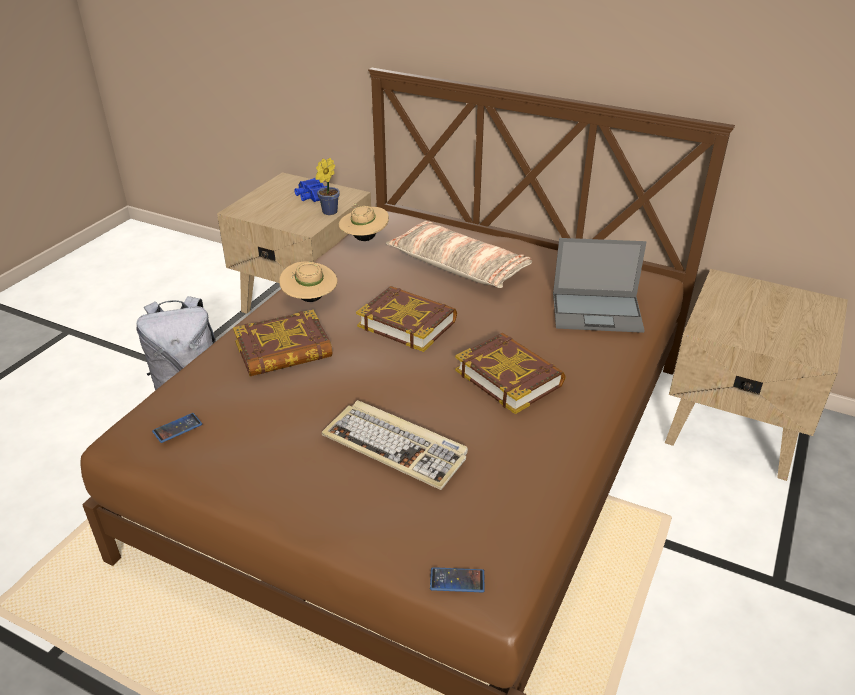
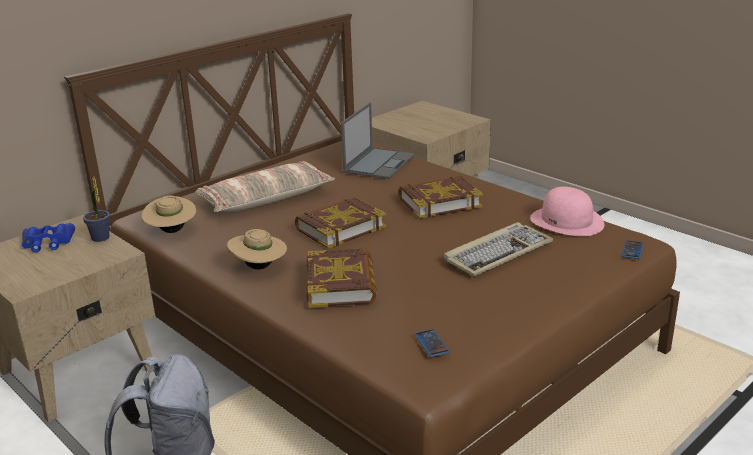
camera: 70 degrees left, 10 degrees down
(517, 500) = (567, 221): none -> pink hat

